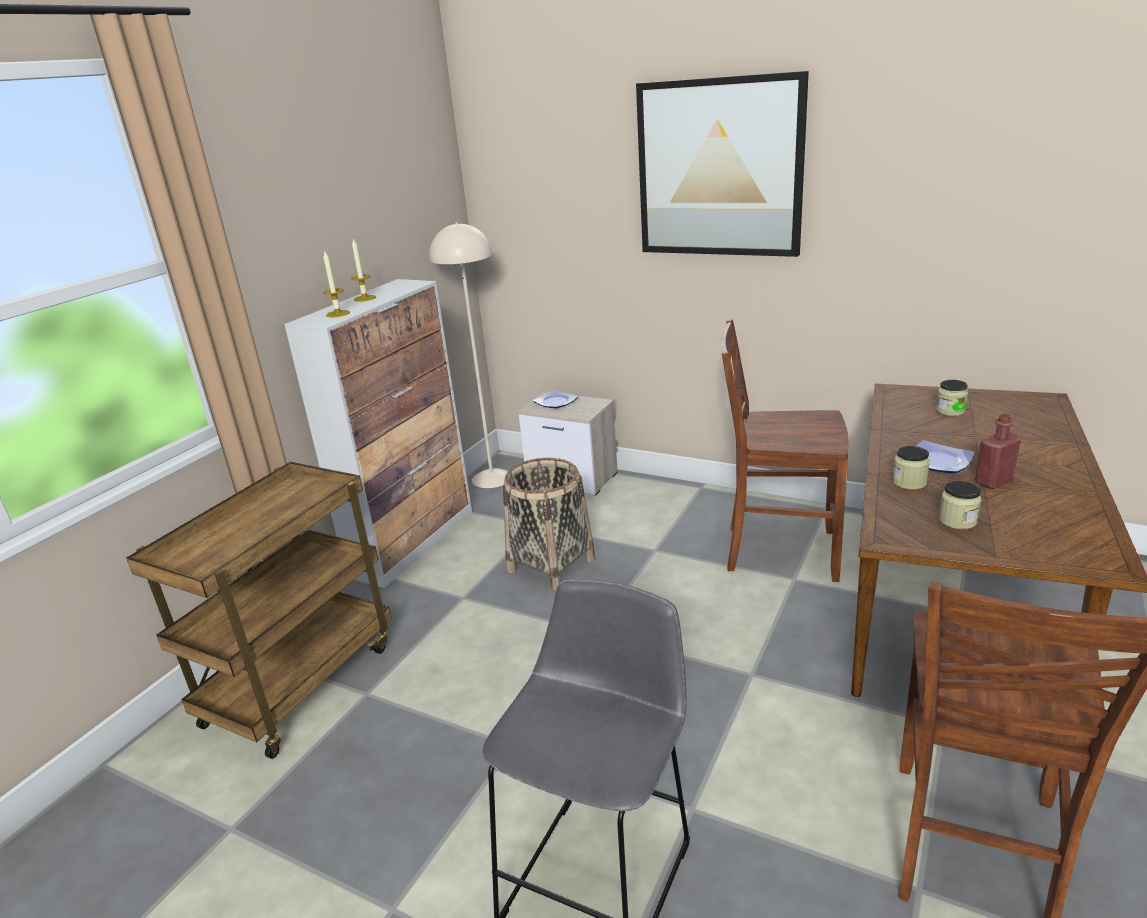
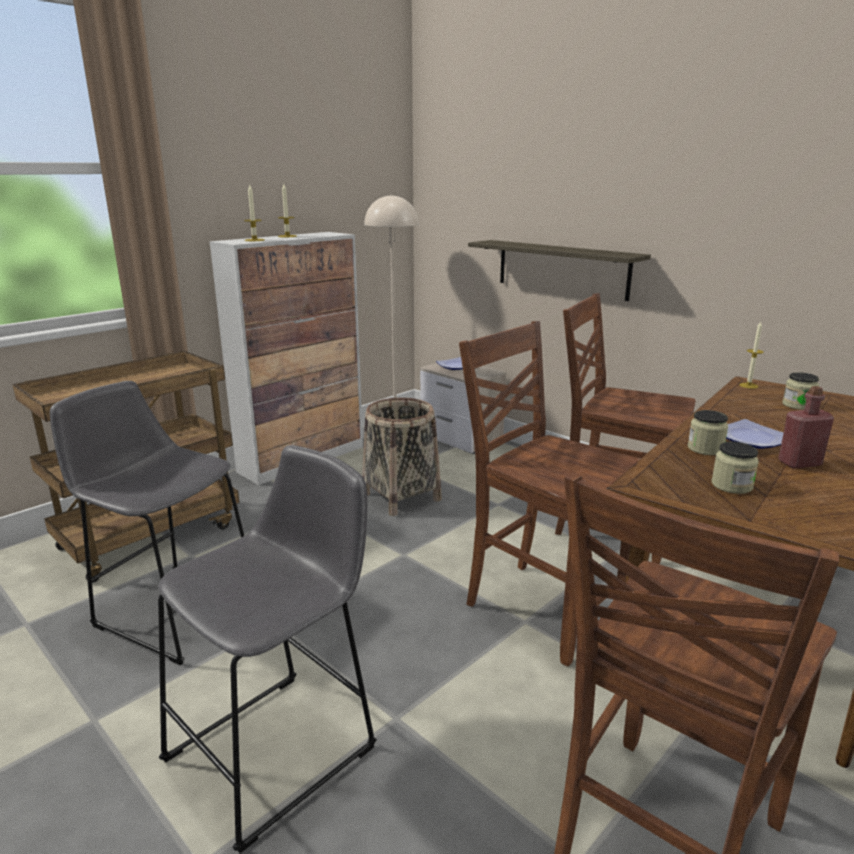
camera: 15 degrees right, 5 degrees down
(391, 763) = (173, 610): none -> grey stool
(666, 286) = (561, 269): none -> shelf
(719, 168) = (618, 157): picture -> none
(758, 655) = (541, 607): none -> brown chair
(894, 394) = (748, 385): none -> candle

